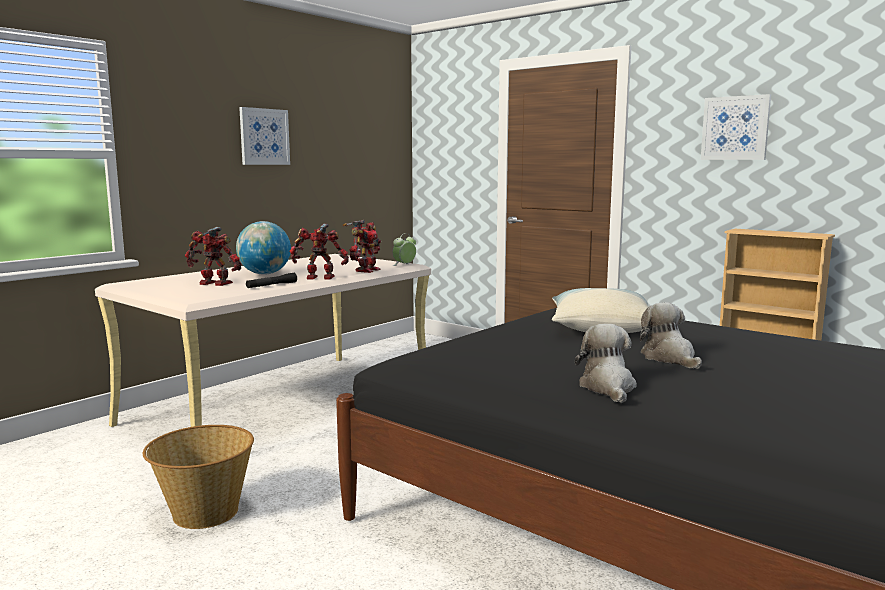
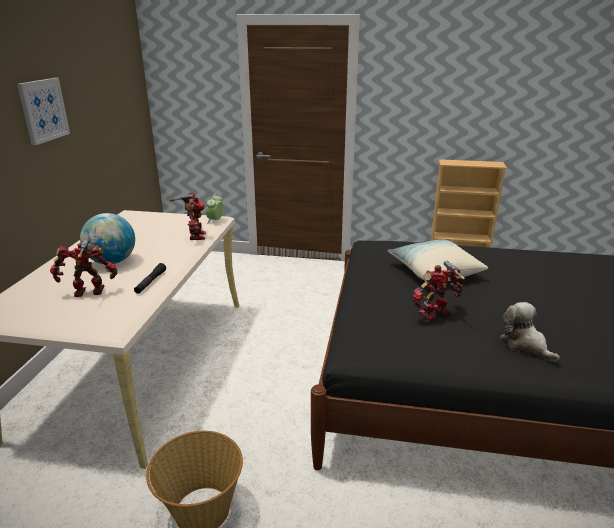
camera: 30 degrees left, 15 degrees up
(320, 278) = (175, 258): toy robot -> toy robot (435, 314)
(670, 358) = (514, 299): plush toy -> none
(735, 128) = (440, 87): picture -> none

